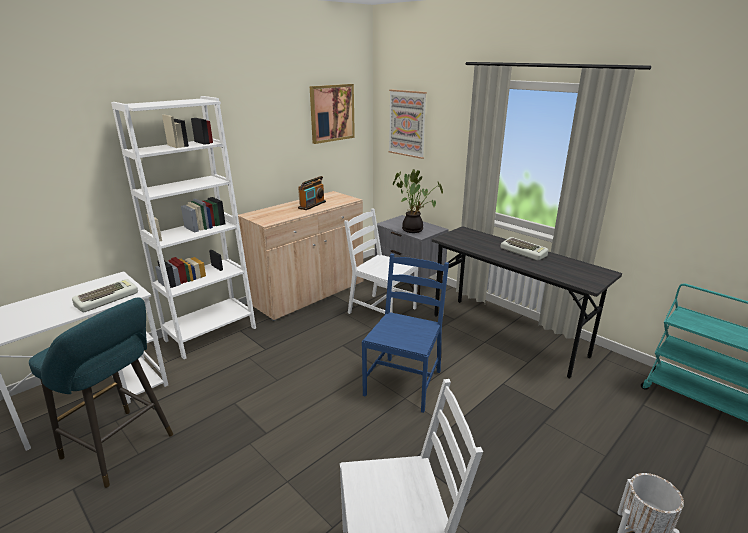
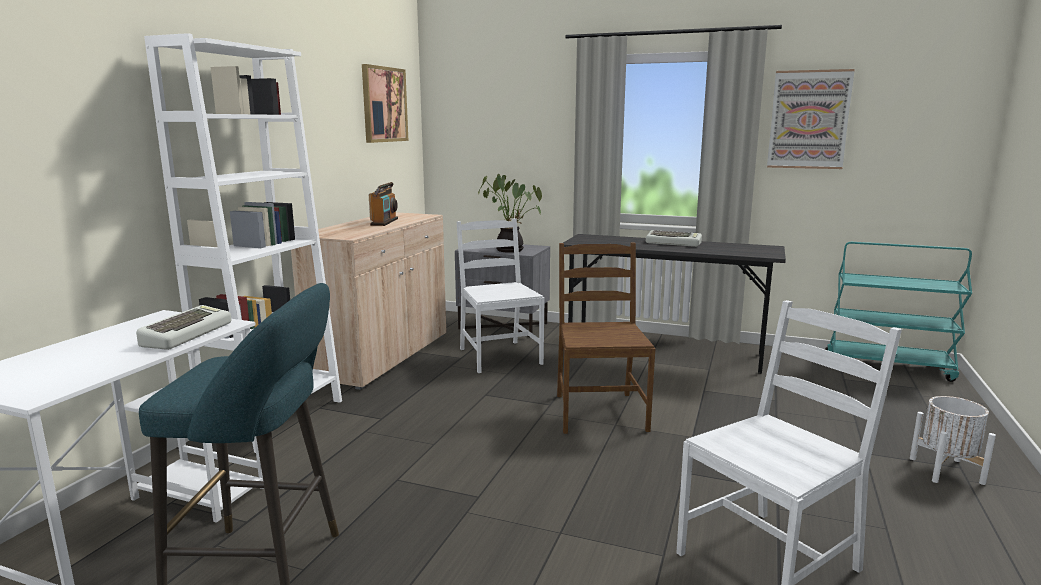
camera: 25 degrees left, 10 degrees down
(381, 311) = (498, 356): white chair -> white chair turned 60 degrees clockwise
(404, 382) = (598, 412): blue chair -> brown chair
(407, 123) = (478, 120): picture -> picture (809, 120)

